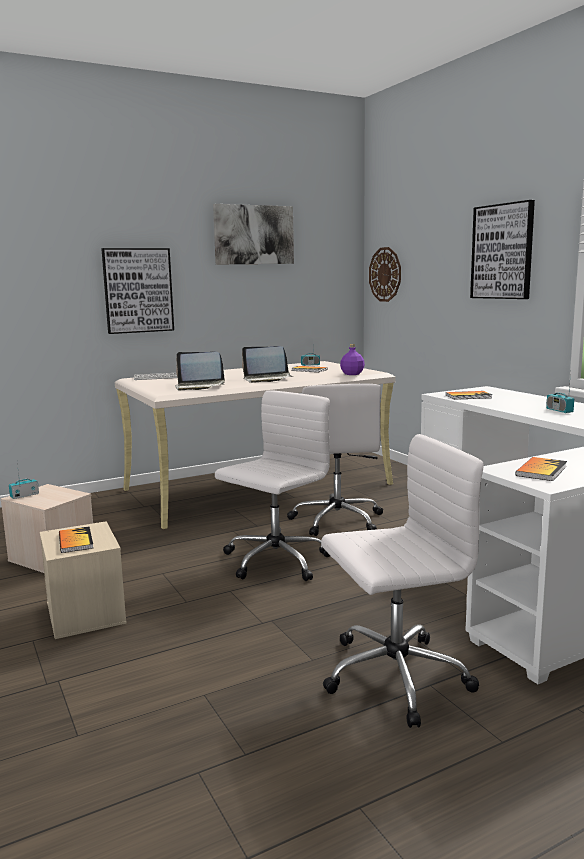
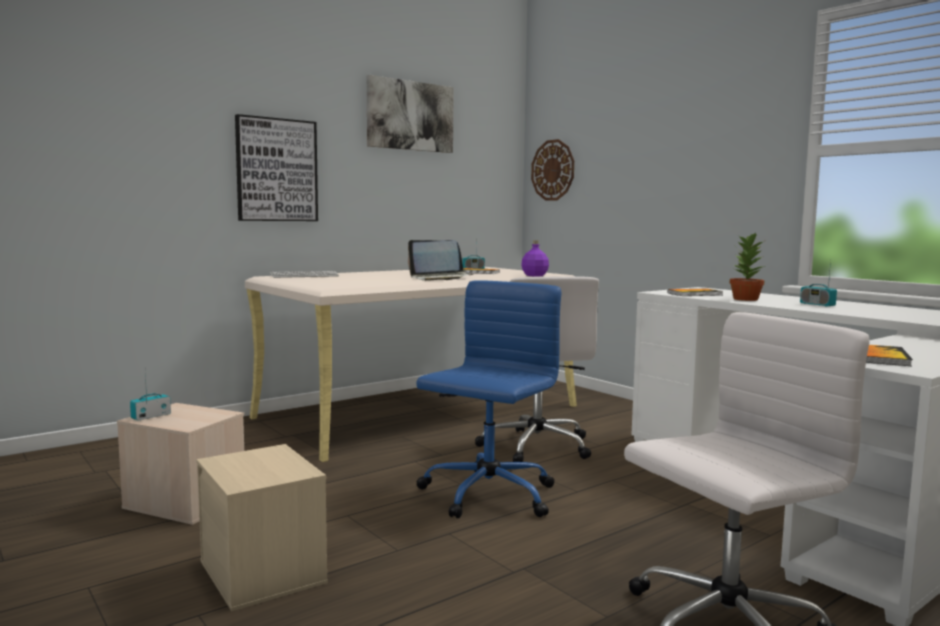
camera: 10 degrees left, 5 degrees down
(75, 541) = (257, 469): book -> none
(200, 386) = (366, 283): laptop -> none
(274, 561) = (486, 495): white office chair -> blue office chair
(502, 251) = (709, 138): picture -> none
(504, 403) = (745, 299): none -> potted plant

